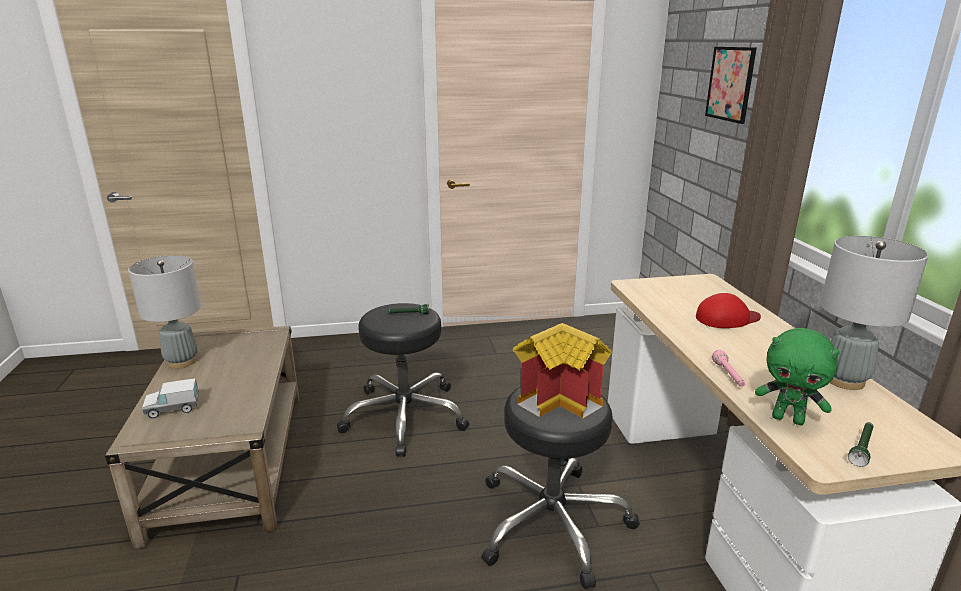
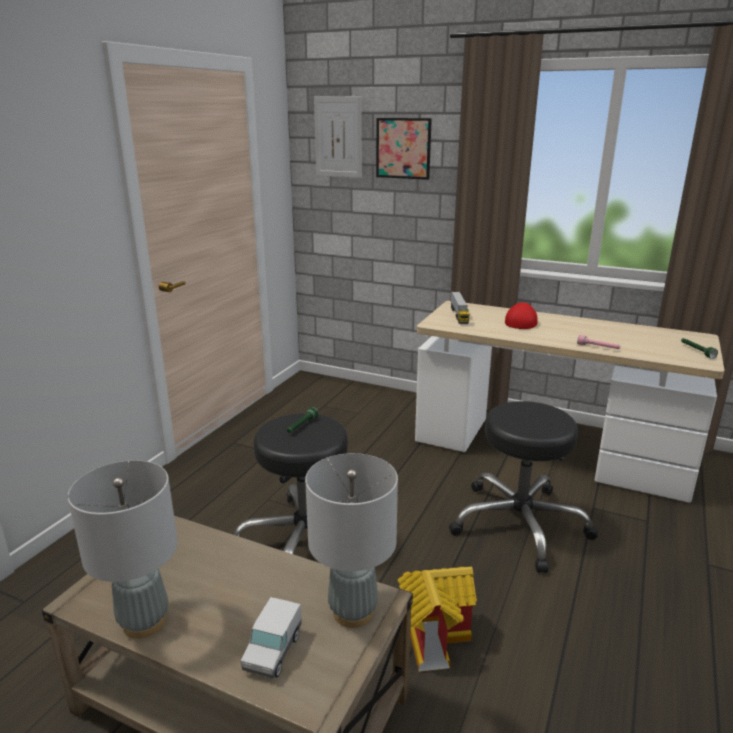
camera: 55 degrees left, 0 degrees up
(561, 399) = (528, 415): toy house -> toy house (434, 637)
(679, 288) = (459, 315): none -> toy truck
(689, 68) = (338, 137): none -> picture
(788, 419) = (658, 354): green plush toy -> none
(844, 380) = (625, 328): grey table lamp -> grey table lamp (353, 612)

